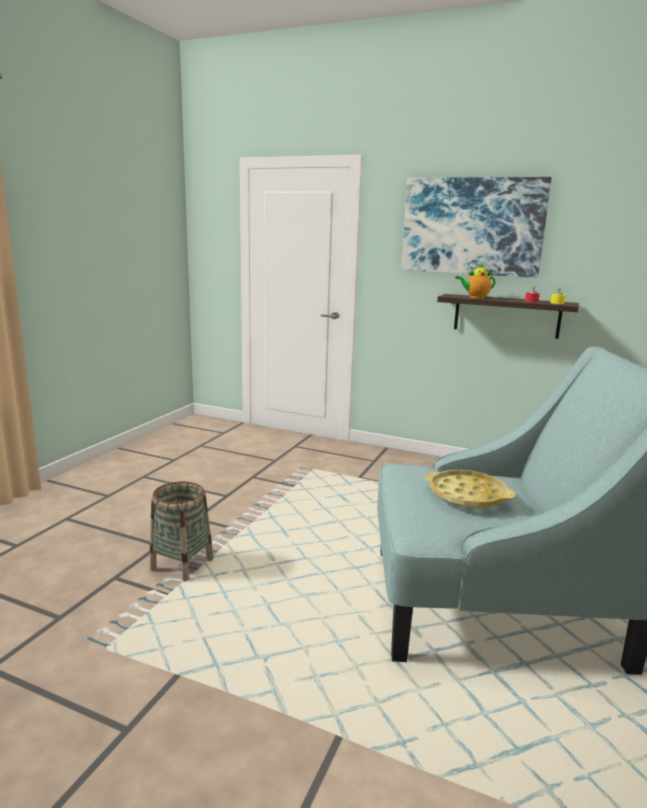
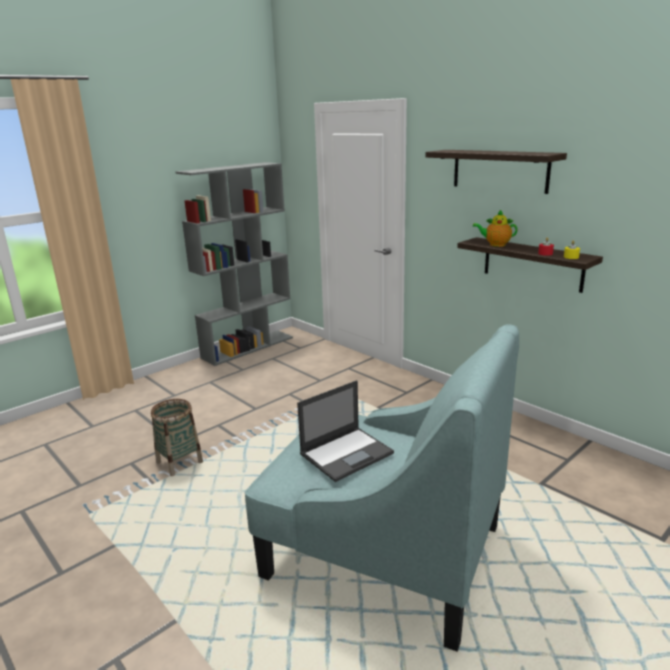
camera: 25 degrees right, 5 degrees up
(160, 437) = (248, 347): none -> grey bookcase
(467, 495) = (347, 453): yellow tray -> laptop
(472, 226) = (499, 170): picture -> shelf

